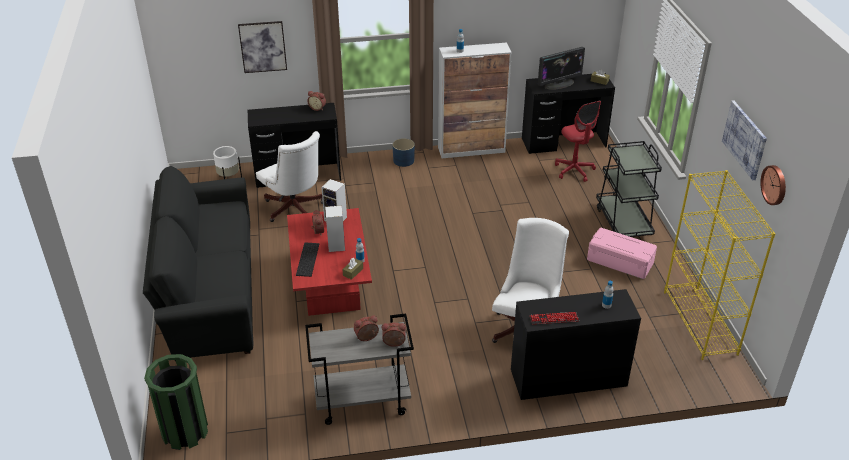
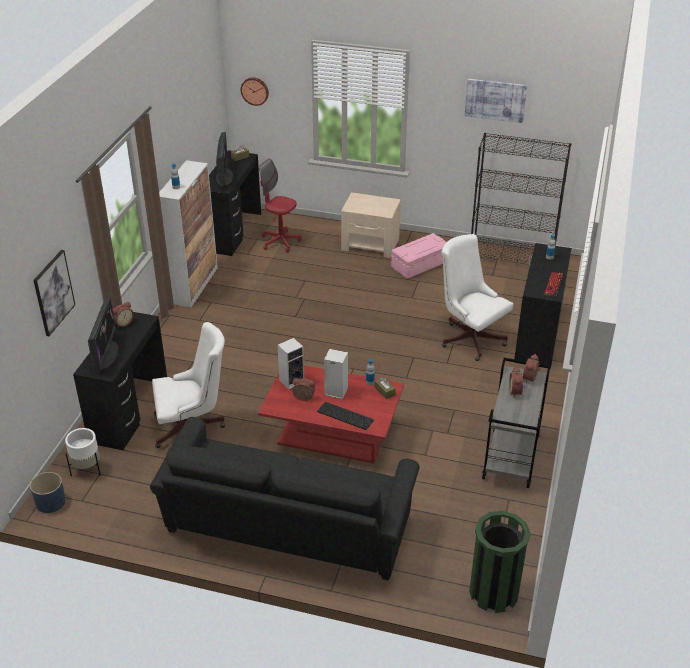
camera: 65 degrees left, 0 degrees up
(276, 114) = (106, 354): none -> monitor
(403, 160) = (172, 331): blue planter -> blue planter (50, 502)
(574, 170) = (280, 242): red office chair -> red office chair turned 150 degrees counterclockwise
(623, 221) = (370, 244): black cart -> beige nightstand
(700, 323) = (512, 256): yellow bookcase -> black bookcase
(775, 185) = (550, 112): wall clock -> wall clock (255, 90)

